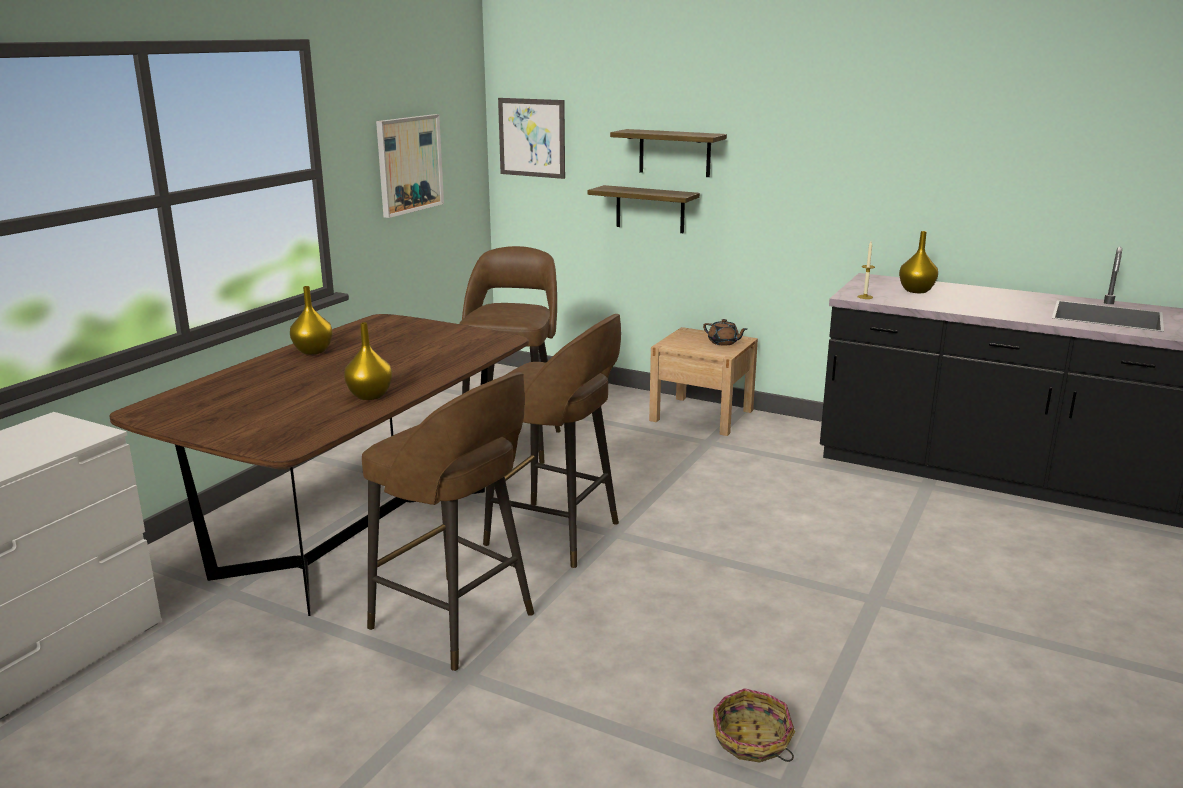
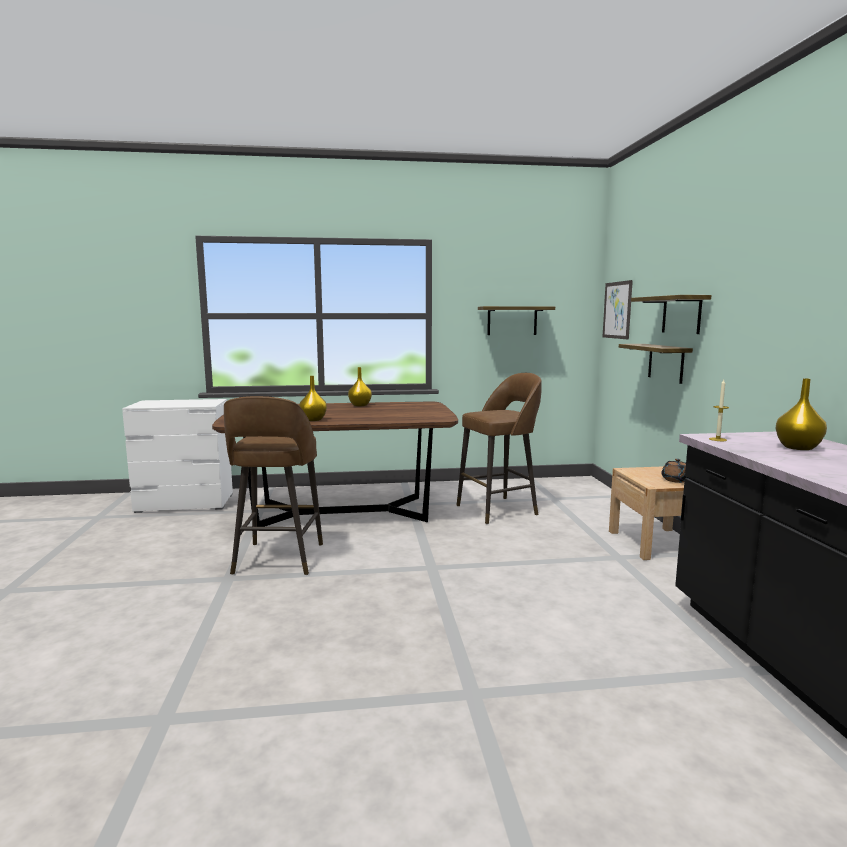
camera: 55 degrees right, 10 degrees down
(409, 164) = (512, 320): picture -> shelf
(556, 535) = (405, 553): brown stool -> none
(752, 741) = (216, 688): basket -> none

